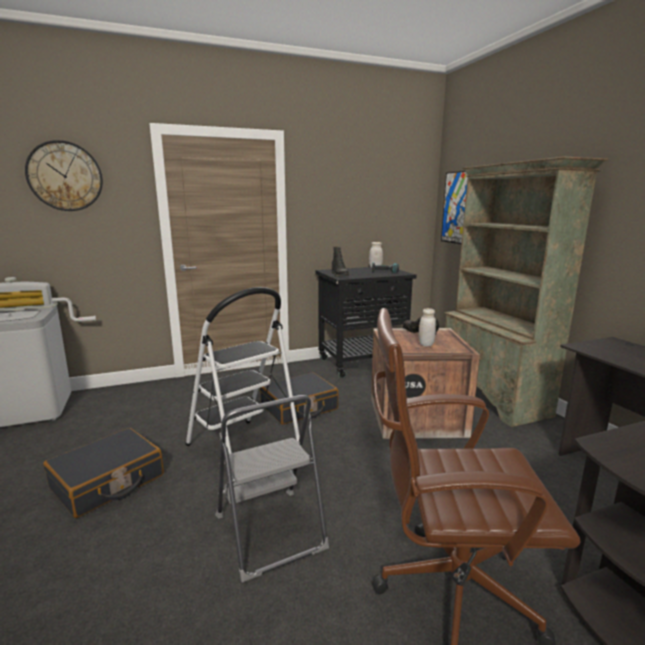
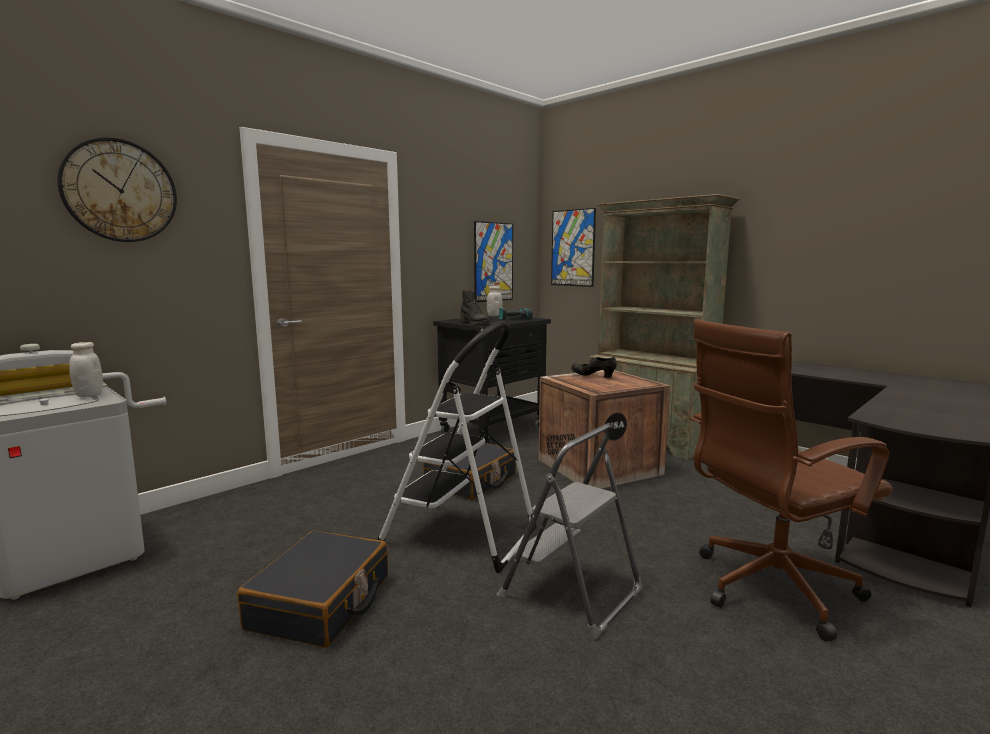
camera: 25 degrees left, 5 degrees down
(381, 220) = (493, 262): none -> picture
(426, 344) = (613, 383): white jar -> white jar (89, 395)

